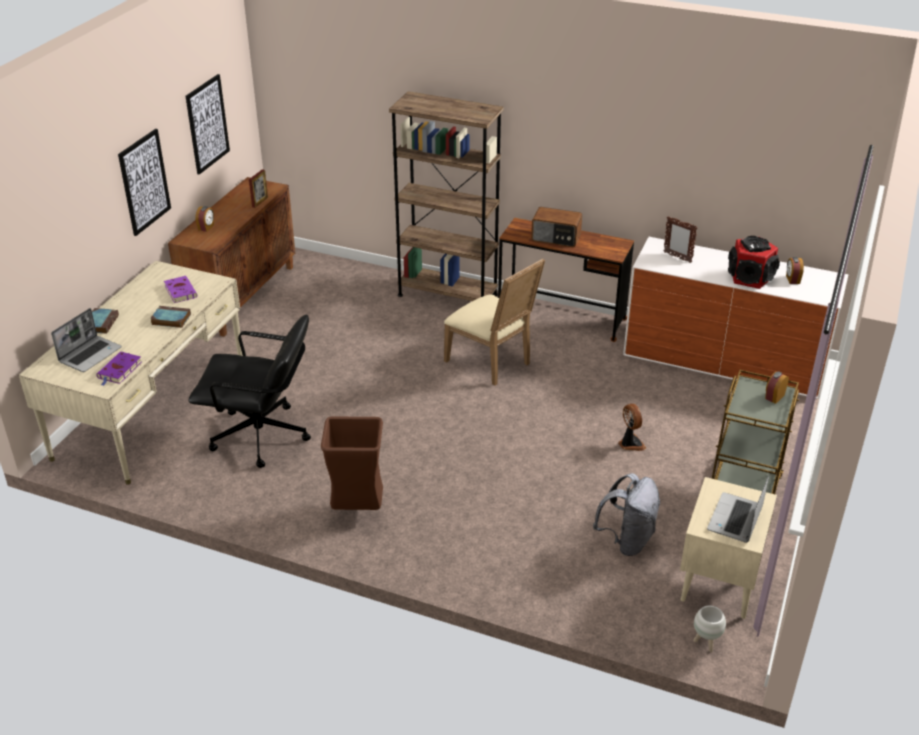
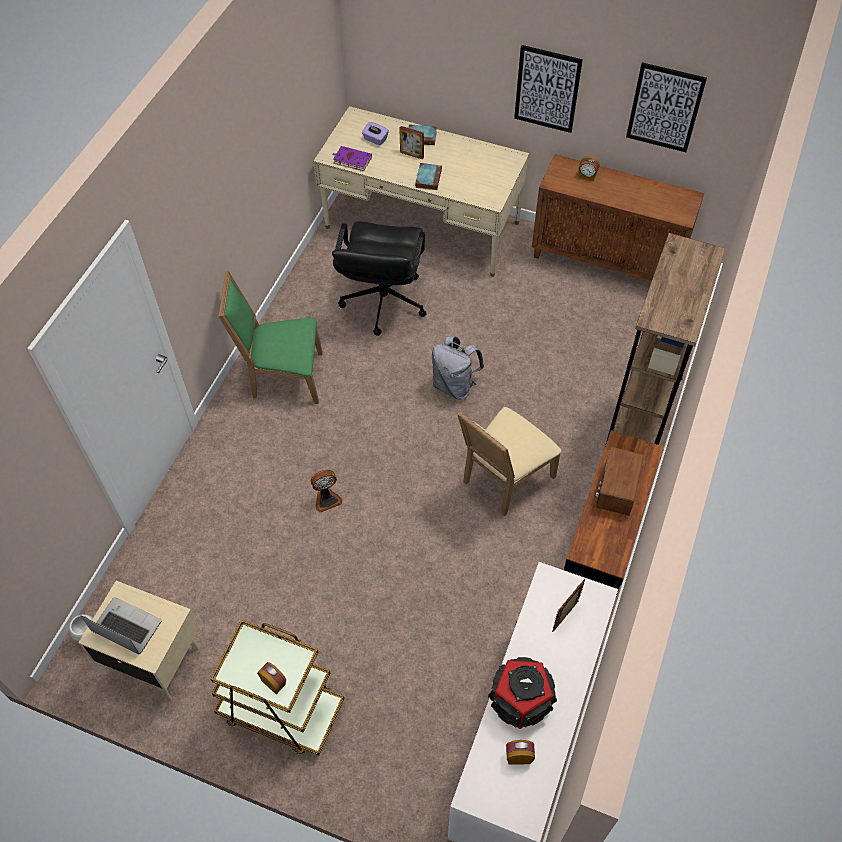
camera: 90 degrees right, 20 degrees up
(90, 354) = (375, 139): laptop -> purple tissue box
(180, 291) = (475, 177): purple book -> none
(260, 202) = (647, 209): picture frame -> picture frame (411, 154)
(357, 510) = (283, 377): brown trash can -> green chair
(627, 540) = (223, 587): grey backpack -> grey backpack (454, 385)
(630, 444) = (365, 606): fan -> fan (326, 499)

